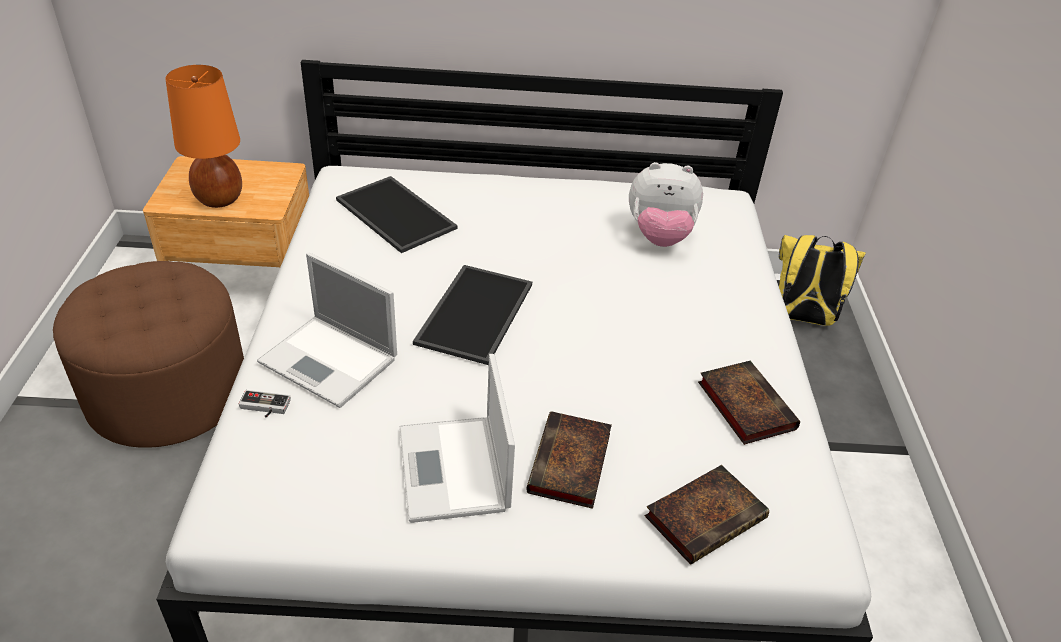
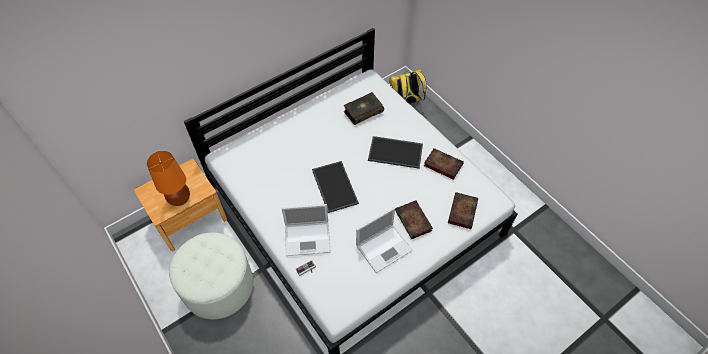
camera: 35 degrees left, 15 degrees up
(168, 392) = (218, 286): brown ottoman -> white ottoman
(398, 214) = (263, 161): tray -> tray (396, 152)
(454, 470) = (384, 247): laptop -> laptop turned 75 degrees counterclockwise
(659, 236) = (363, 111): plush toy -> book

